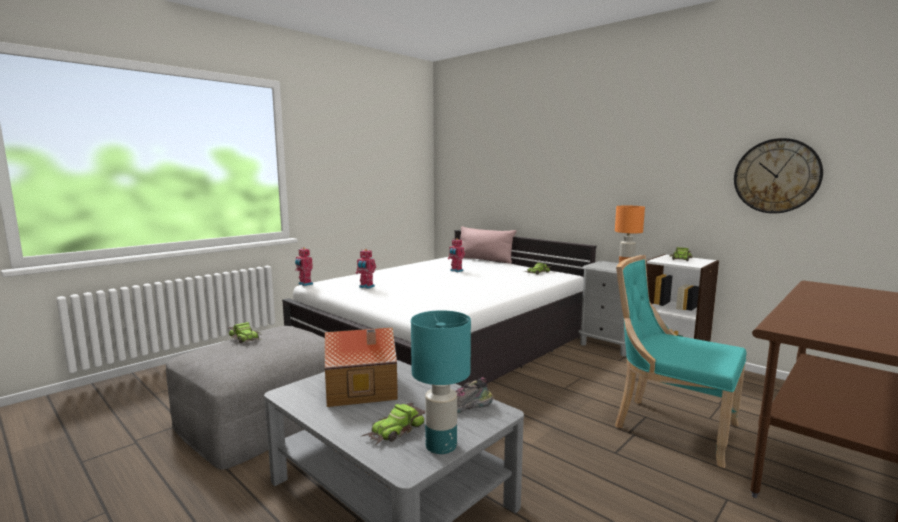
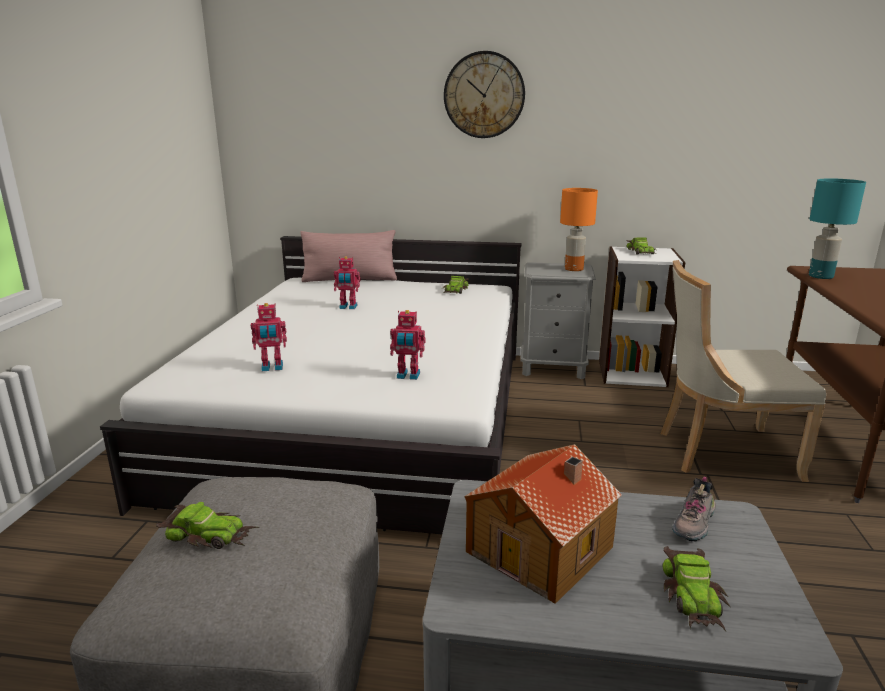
camera: 35 degrees left, 10 degrees up
(304, 284) = (143, 387): toy robot -> toy robot (408, 376)
(440, 446) = (770, 592): turquoise table lamp -> turquoise table lamp (821, 276)
(670, 426) = (721, 452): turquoise chair -> beige chair
(776, 176) = (735, 147): wall clock -> wall clock (484, 95)

